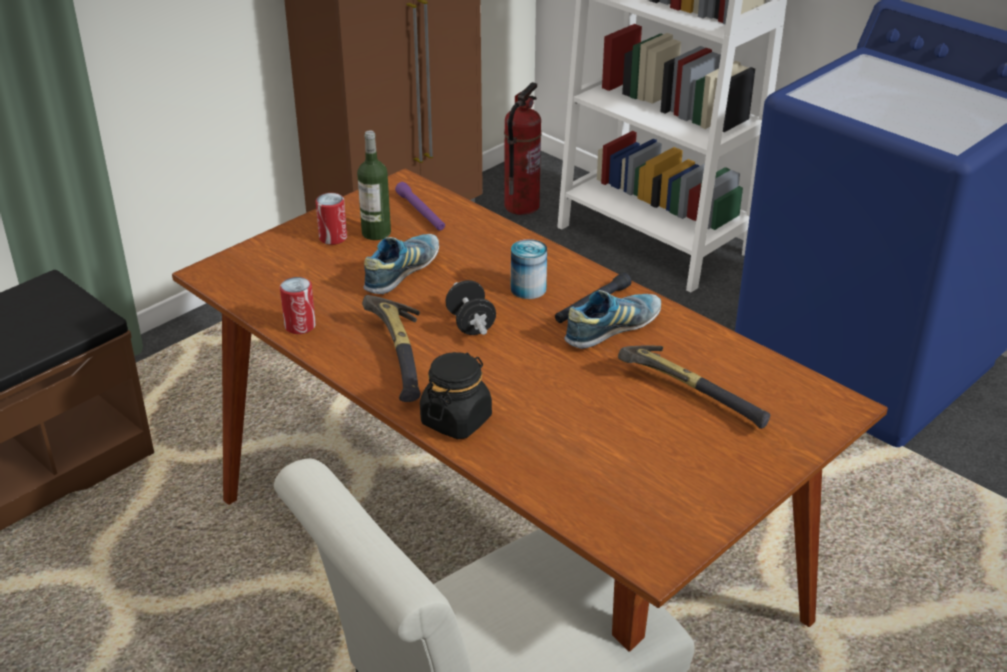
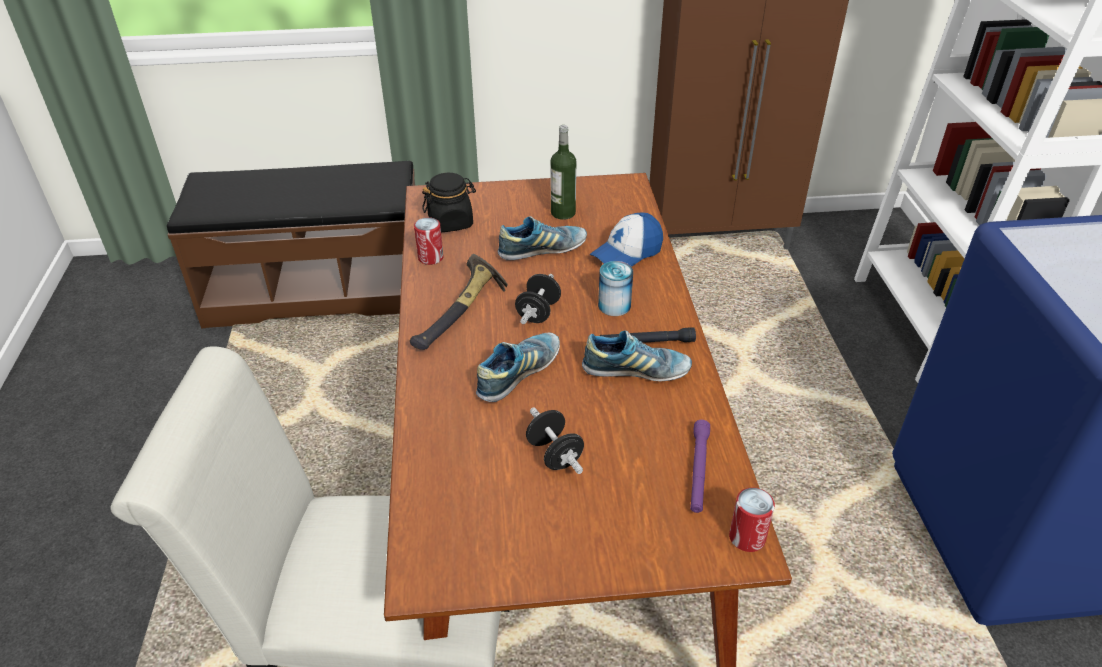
camera: 40 degrees right, 5 degrees up
(333, 238) = (530, 204): can -> can (747, 537)
(421, 212) = (613, 211): purple flashlight -> purple flashlight (698, 471)
(456, 420) = (436, 380): black jar -> black jar (451, 222)
(482, 243) = (626, 253): none -> cap
(521, 206) = (841, 250): fire extinguisher -> none
(521, 379) = (518, 374): none -> shoe
(632, 420) = (554, 454): none -> black dumbbell
(693, 393) = (631, 460): hammer -> none

